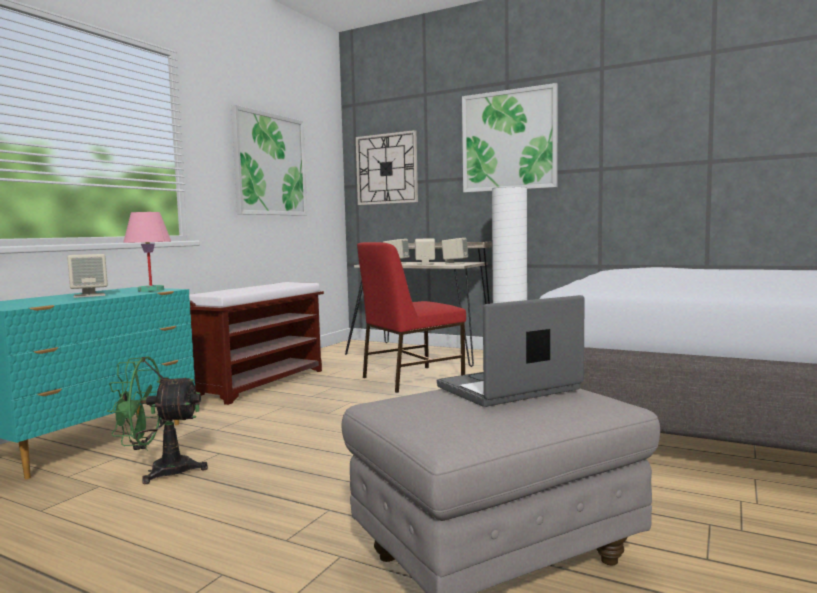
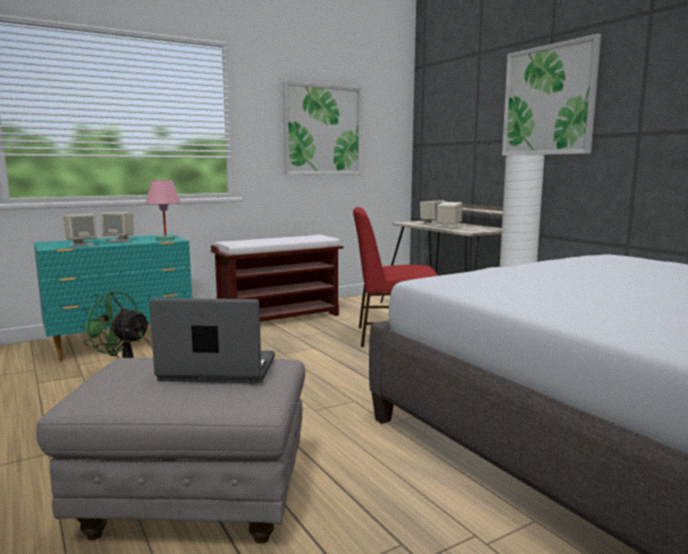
camera: 30 degrees right, 5 degrees up
(387, 169) = (444, 129): wall clock -> none
(455, 263) = (476, 229): beige speaker -> beige speaker (81, 244)

